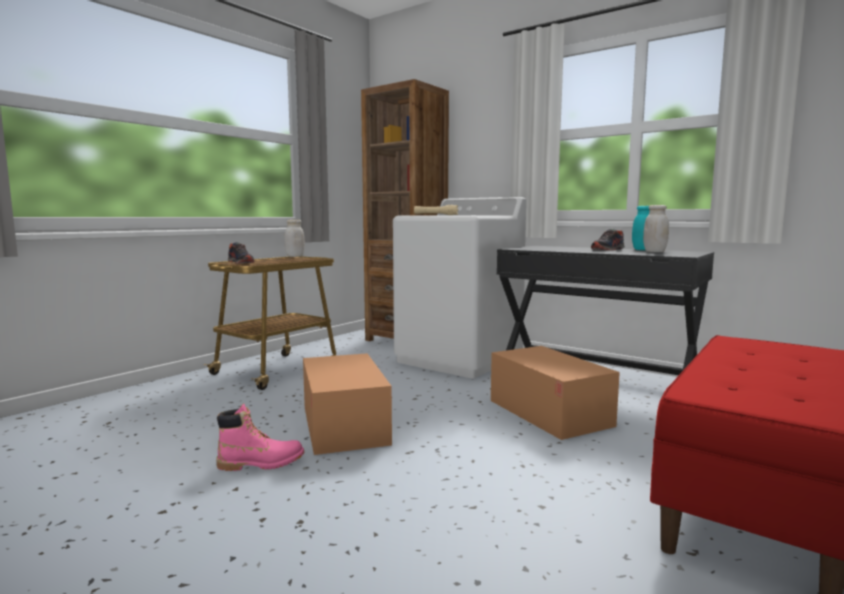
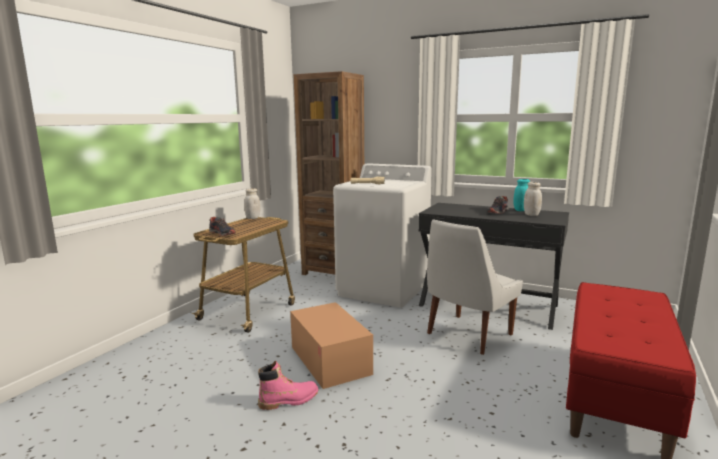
camera: 10 degrees left, 5 degrees up
(549, 413) = (467, 335): cardboard box -> white chair

